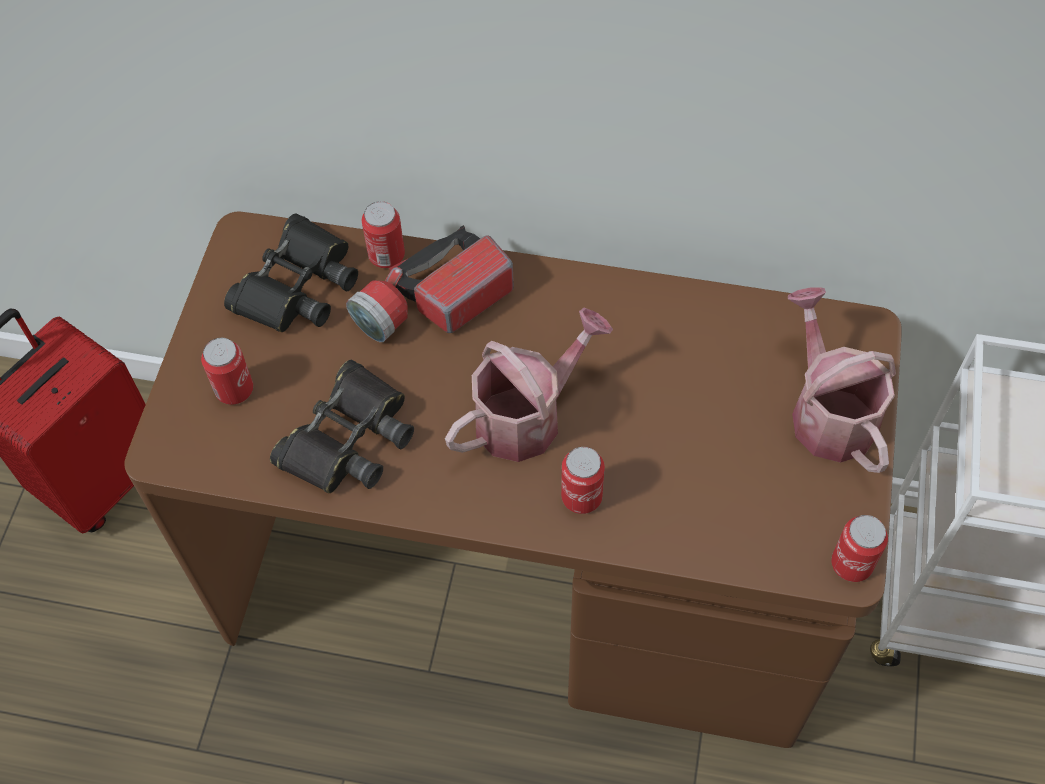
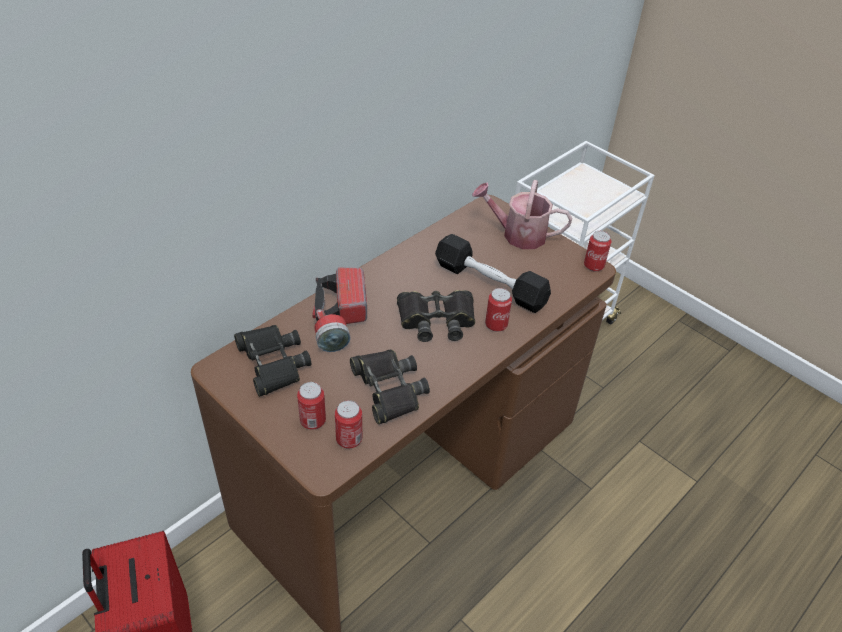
camera: 60 degrees left, 15 degrees down
(386, 255) = (292, 321): can -> can (349, 439)
(527, 415) = (436, 320): watering can -> black binoculars
(667, 440) = (490, 284): none -> black dumbbell

